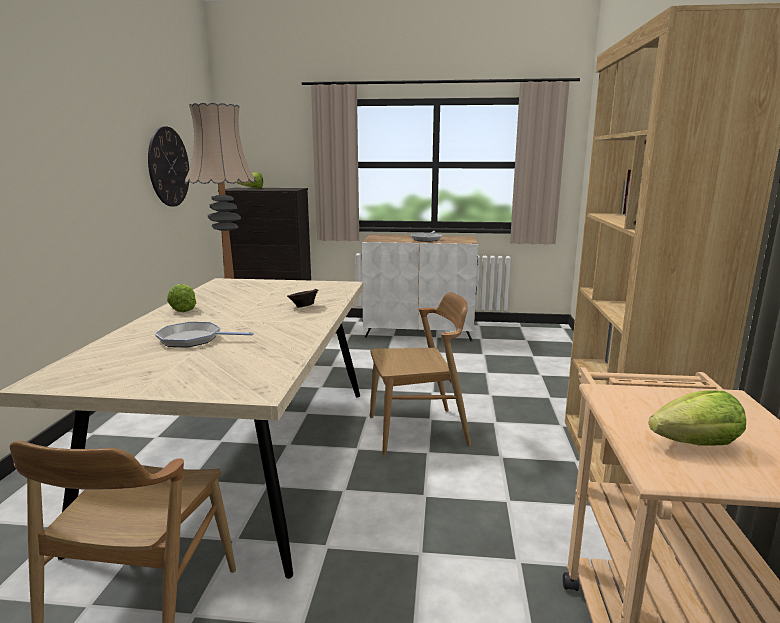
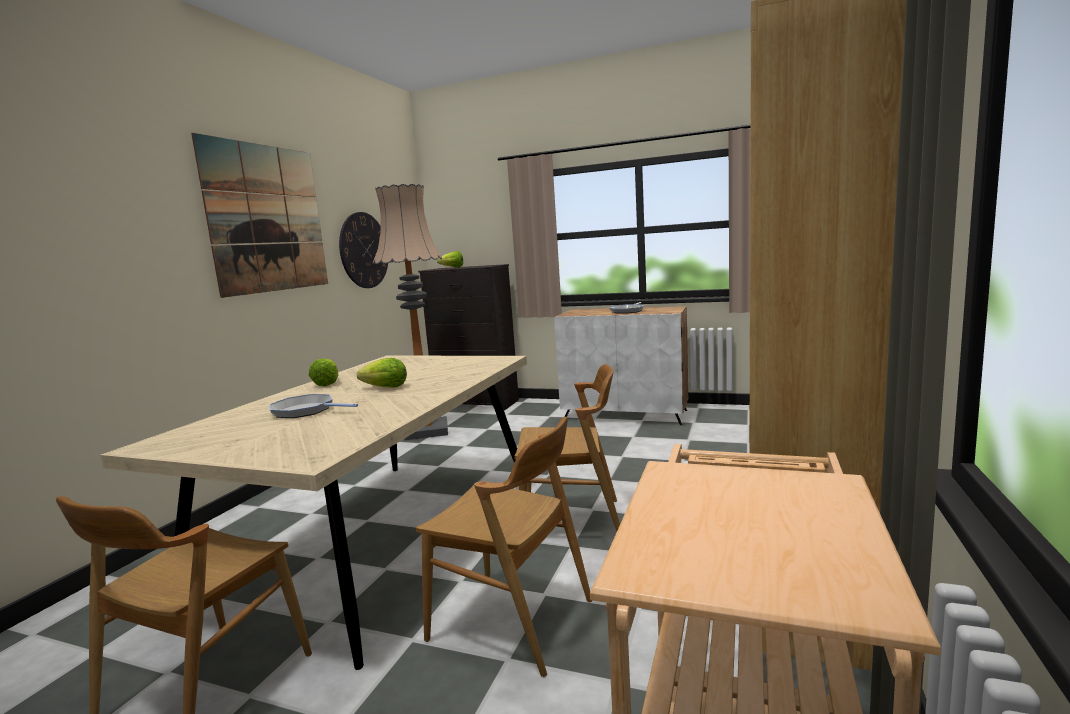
camera: 15 degrees right, 5 degrees down
(85, 130) = (267, 219): none -> picture
(303, 307) = (440, 381): brown bowl -> none
(408, 520) = (512, 620): none -> brown chair
(696, 445) = (721, 538): lettuce -> lettuce (386, 388)

